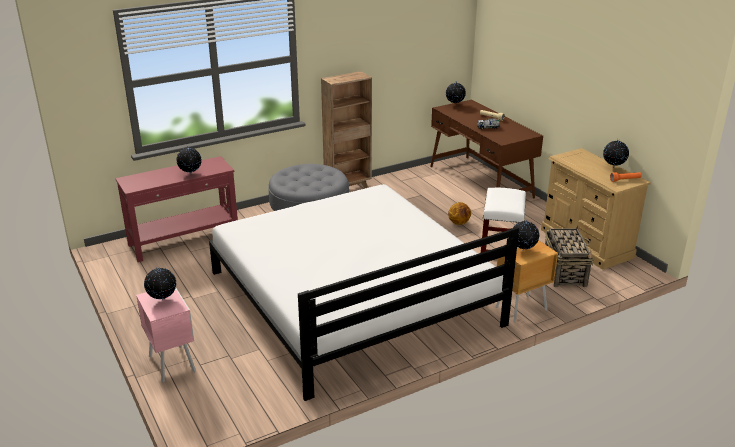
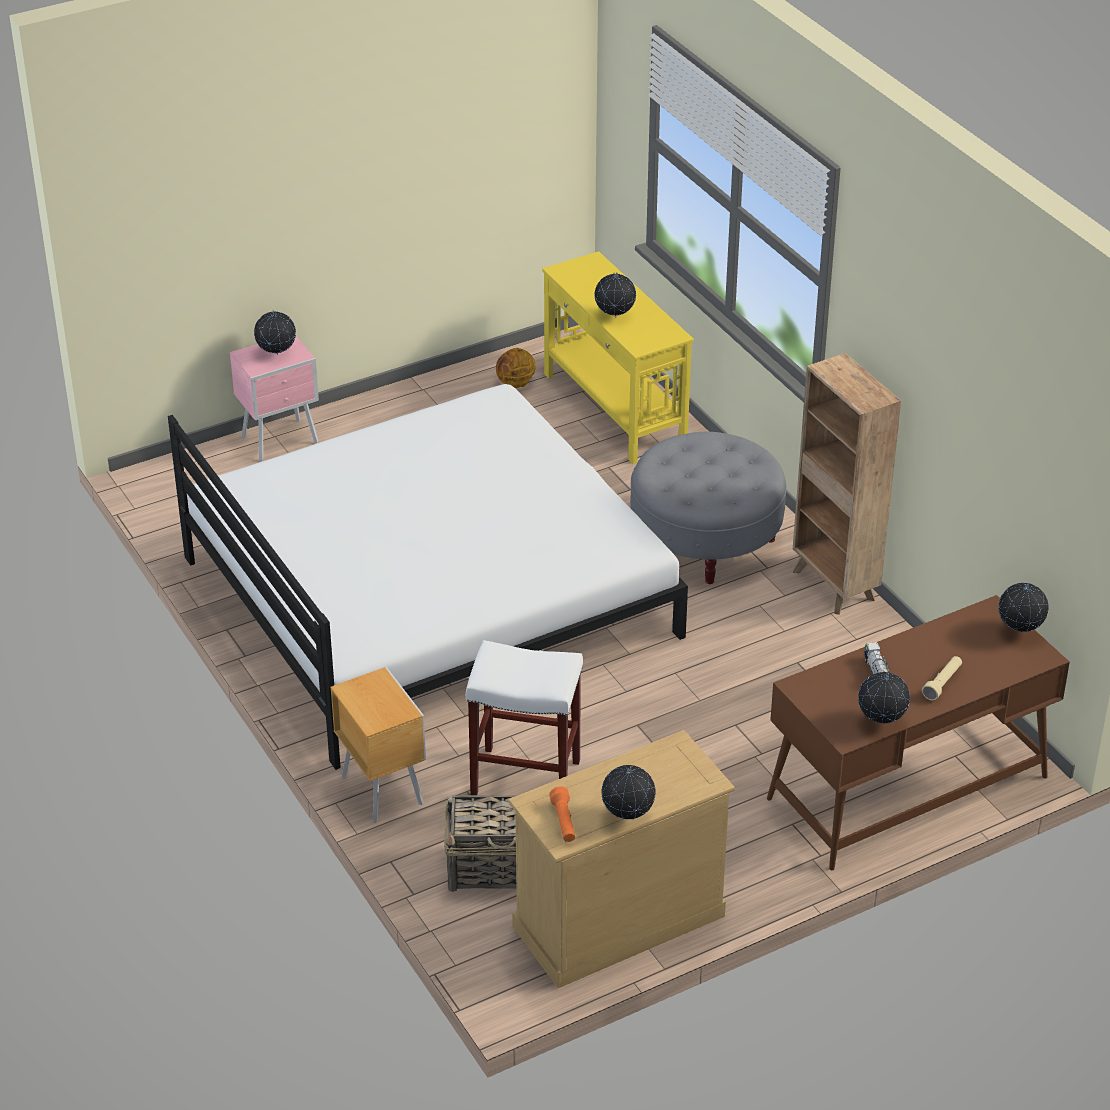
camera: 90 degrees right, 10 degrees up
(185, 240) = (614, 410): red console table -> yellow console table
(459, 223) = (698, 738): basketball -> basketball (515, 384)
(523, 250) = (377, 694): globe -> globe (881, 722)

